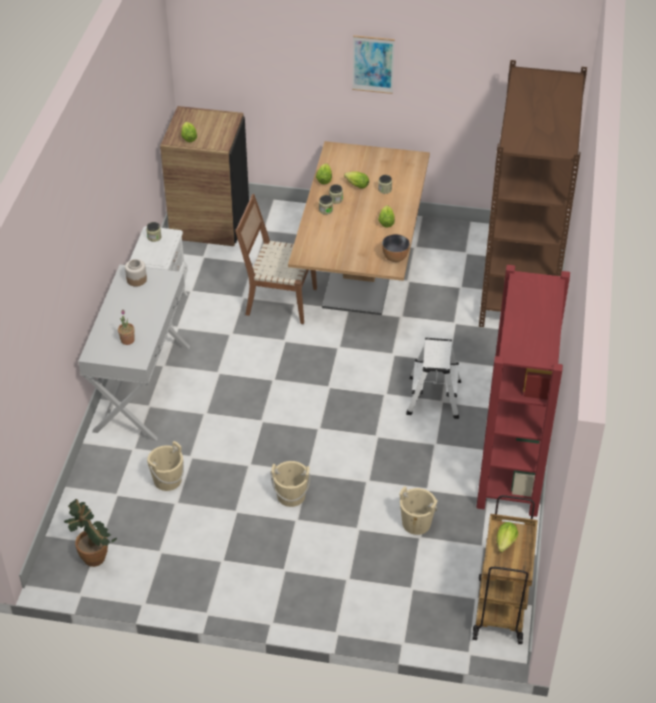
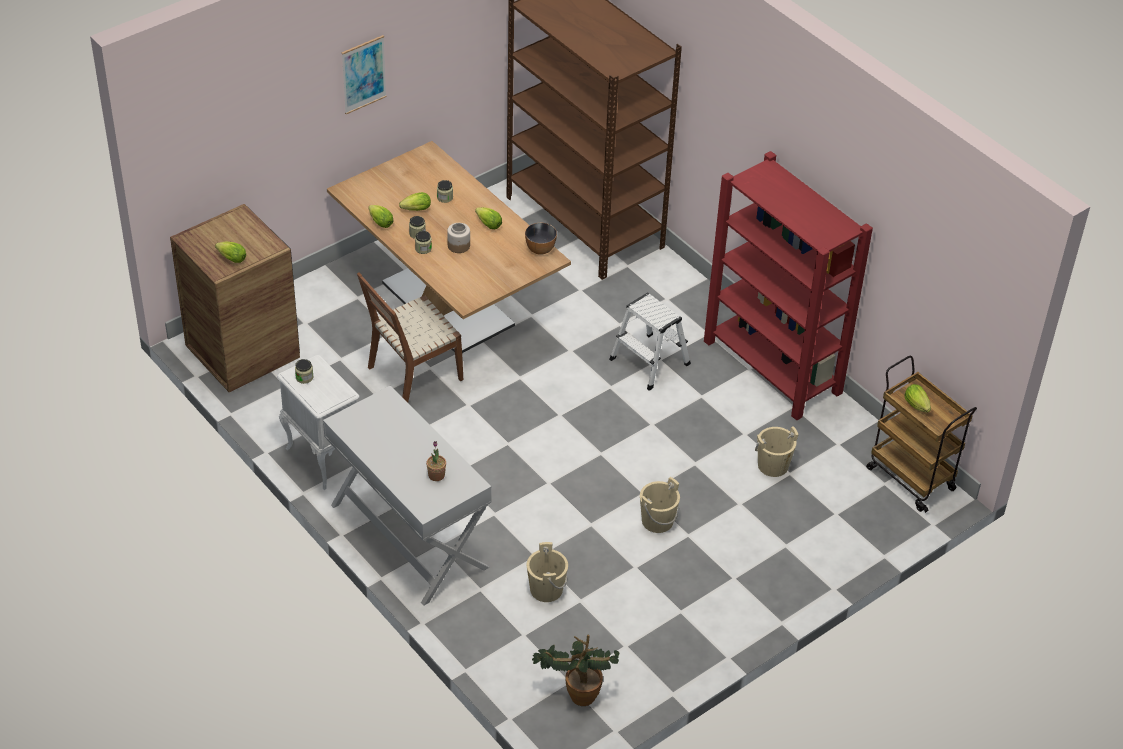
camera: 50 degrees left, 0 degrees up
(136, 279) = (360, 421): jar -> jar (458, 245)

